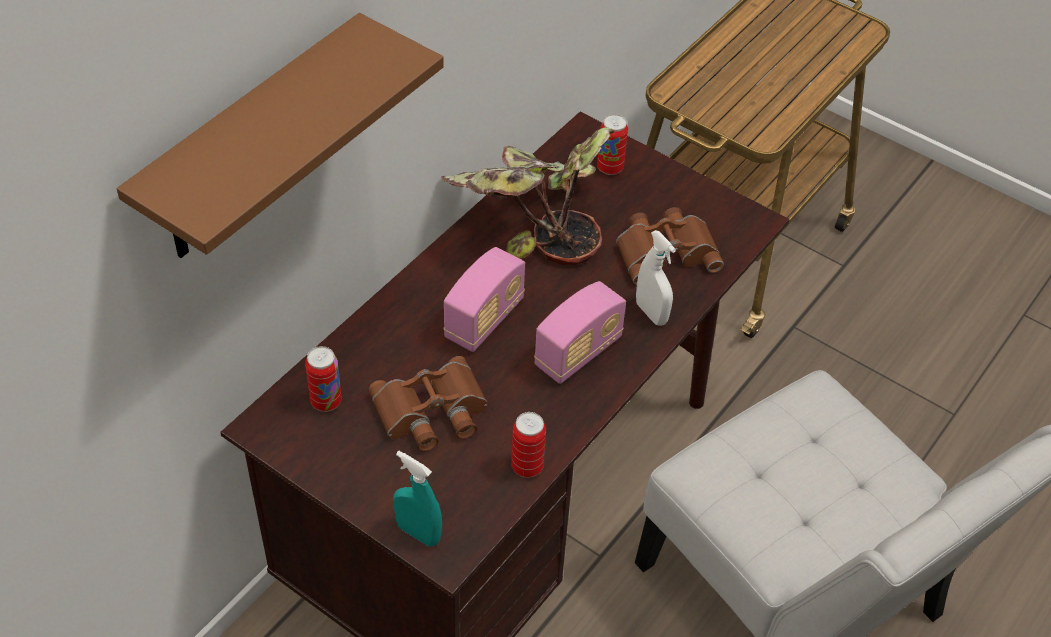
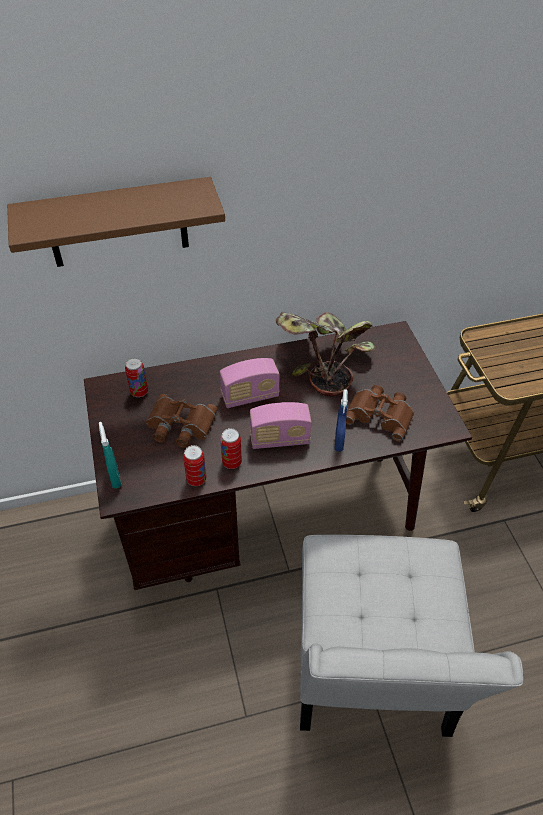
camera: 40 degrees right, 0 degrees up
(610, 168) = (392, 357): can -> can (232, 462)
(651, 313) = (339, 442): white spray bottle -> blue spray bottle

